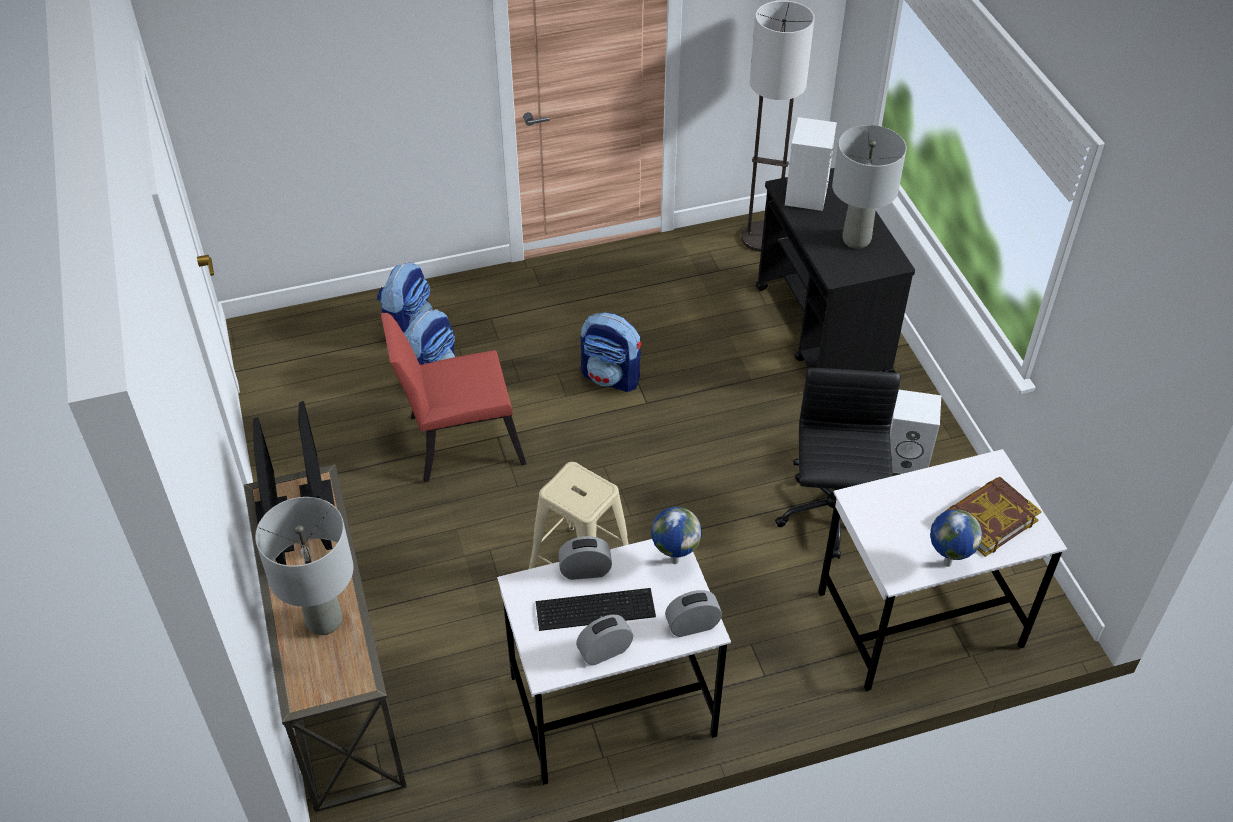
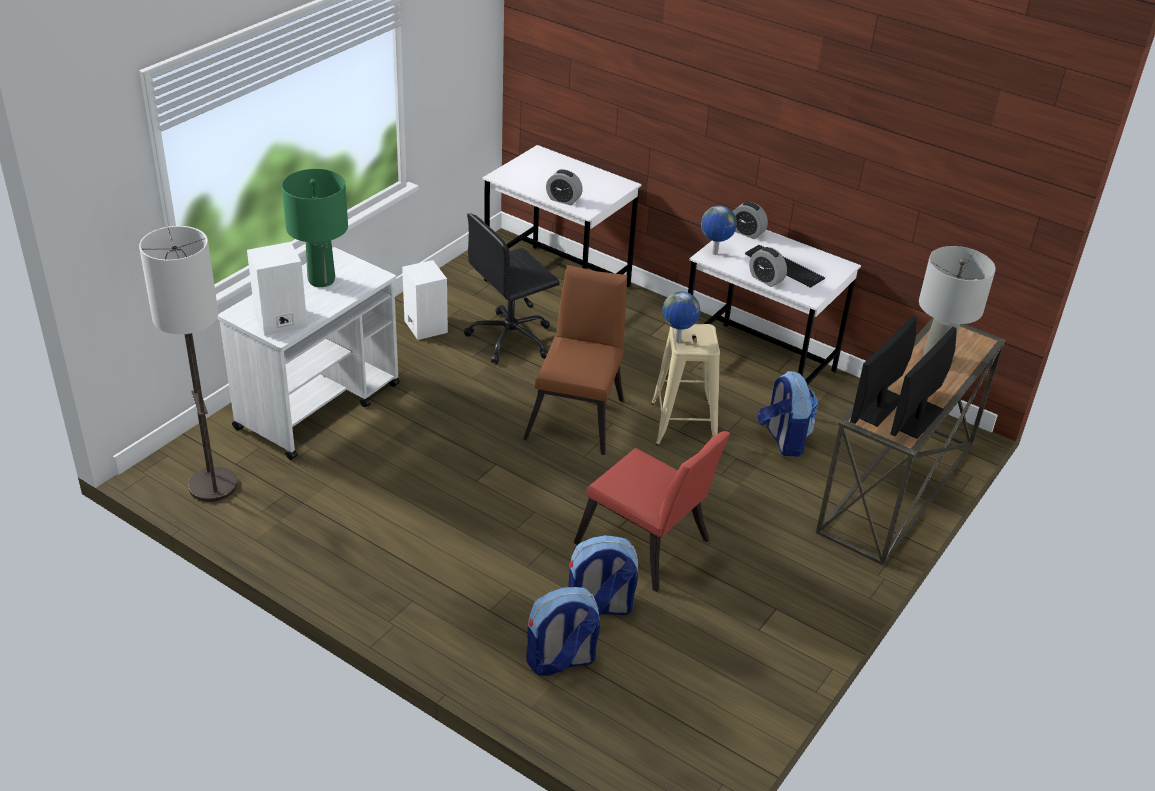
camera: 130 degrees left, 10 degrees down
(604, 651) = (803, 253): alarm clock -> alarm clock (563, 200)
(611, 377) = (487, 496): backpack -> backpack (783, 440)
(665, 497) = (578, 414): none -> brown chair
(823, 331) = (319, 405): black cart -> white cart
(856, 240) = (322, 280): grey table lamp -> green table lamp
(946, 563) = (595, 173): globe -> globe (677, 341)
(989, 519) = (546, 169): book -> none

